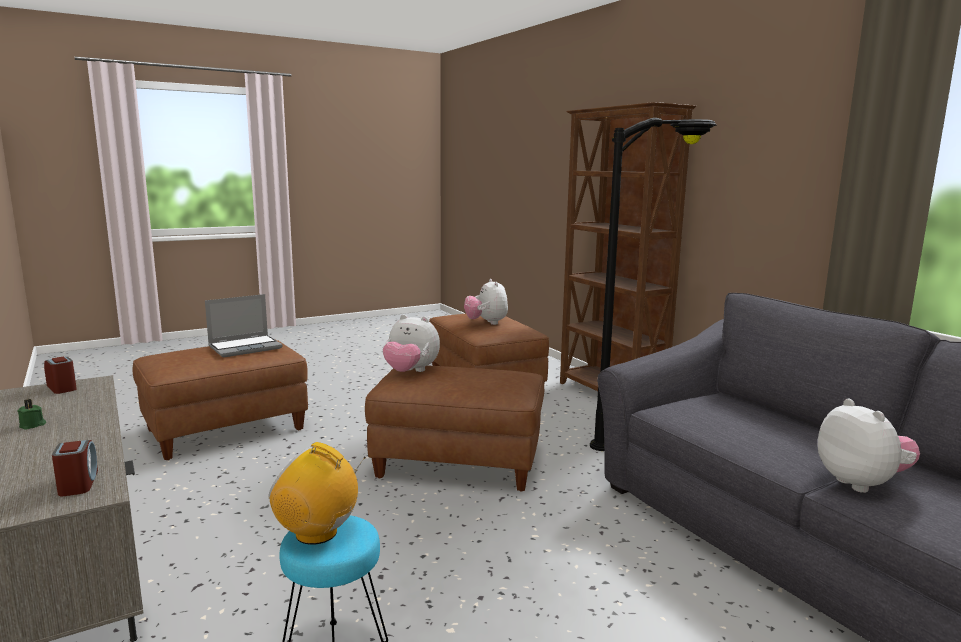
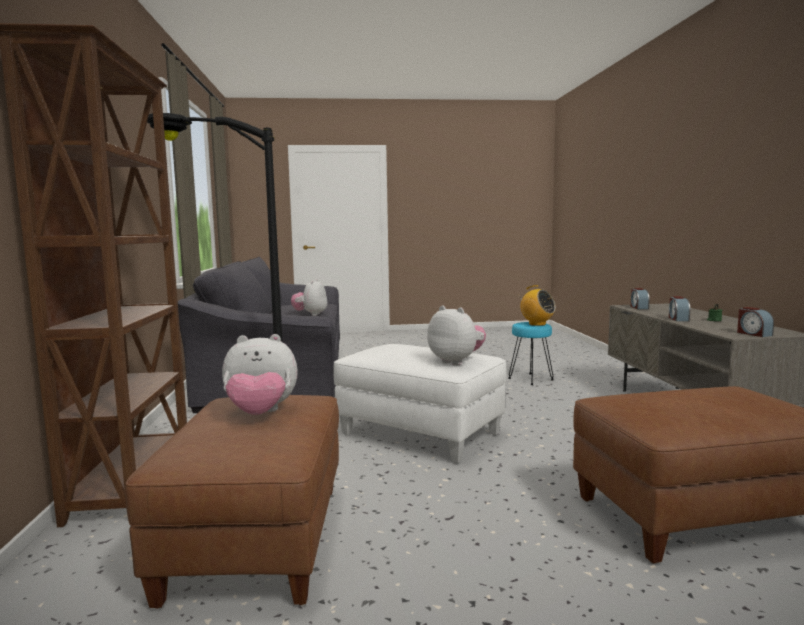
camera: 155 degrees left, 5 degrees down
(88, 424) = (678, 319): none -> alarm clock
(246, 347) = (672, 405): laptop -> none
(459, 463) = (418, 434): brown ottoman -> white ottoman
(486, 323) = (261, 414): plush toy -> plush toy turned 75 degrees clockwise

